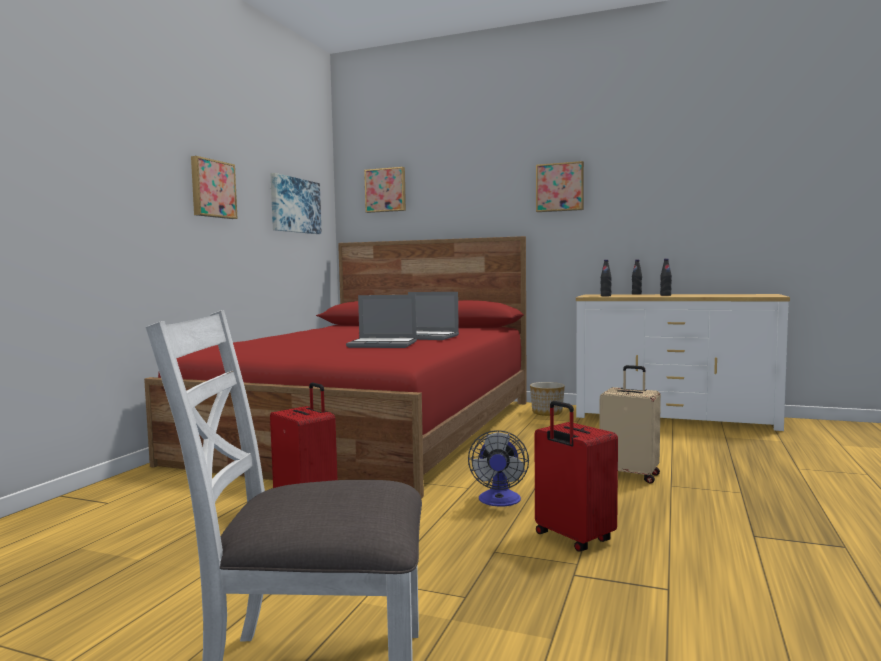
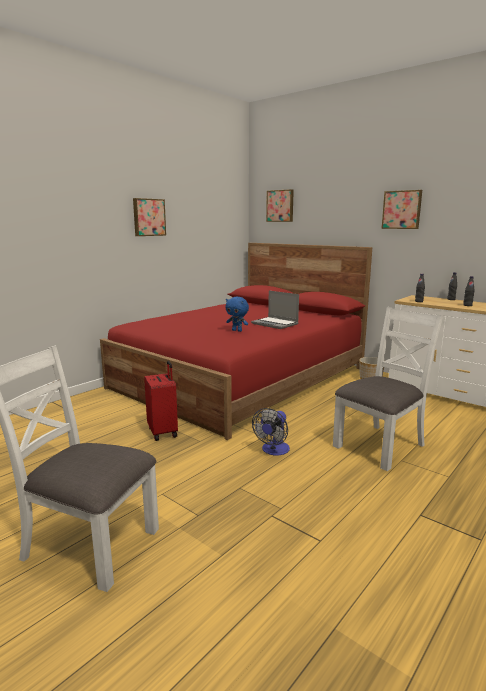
camera: 20 degrees right, 10 degrees up
(295, 205) = (213, 220): picture -> none
(383, 345) = (237, 330): laptop -> blue plush toy
(572, 538) = (294, 489): red suitcase -> none
(630, 475) = (380, 445): beige suitcase -> white chair

